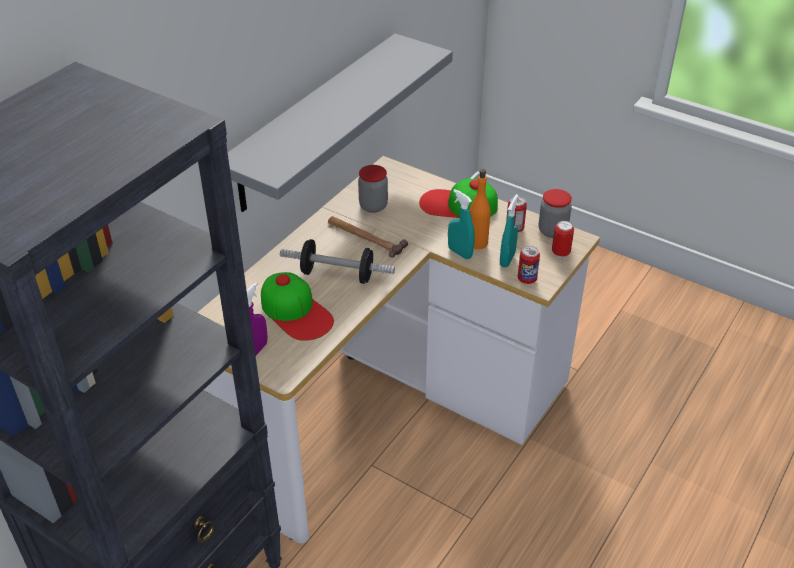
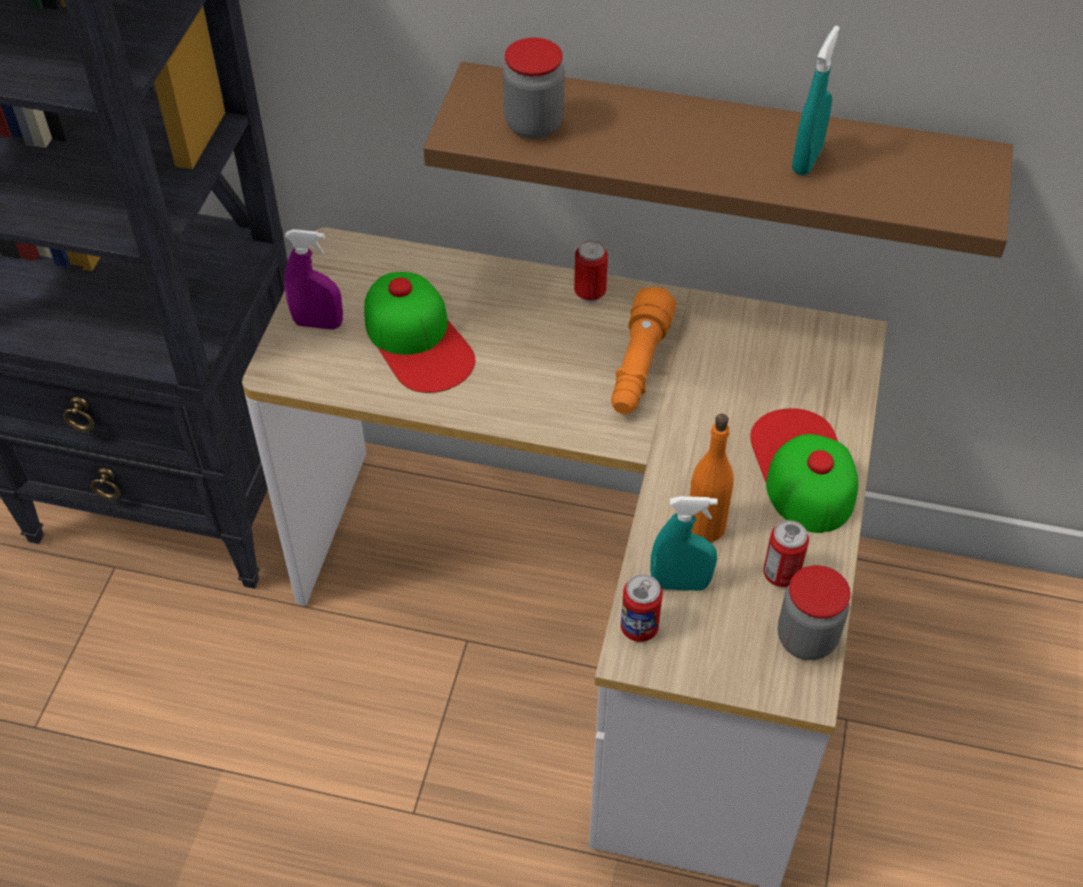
camera: 70 degrees right, 10 degrees up
(296, 312) = (418, 340): cap -> cap turned 60 degrees counterclockwise
(314, 122) = (723, 153): grey shelf -> brown shelf
(337, 275) = (526, 361): dumbbell -> none
(365, 237) = (638, 367): hammer -> orange flashlight
(373, 206) = (729, 352): jar -> jar (533, 124)
(460, 253) = (663, 507): turquoise spray bottle -> turquoise spray bottle (807, 160)
(560, 253) = (744, 666): can -> can (590, 293)

